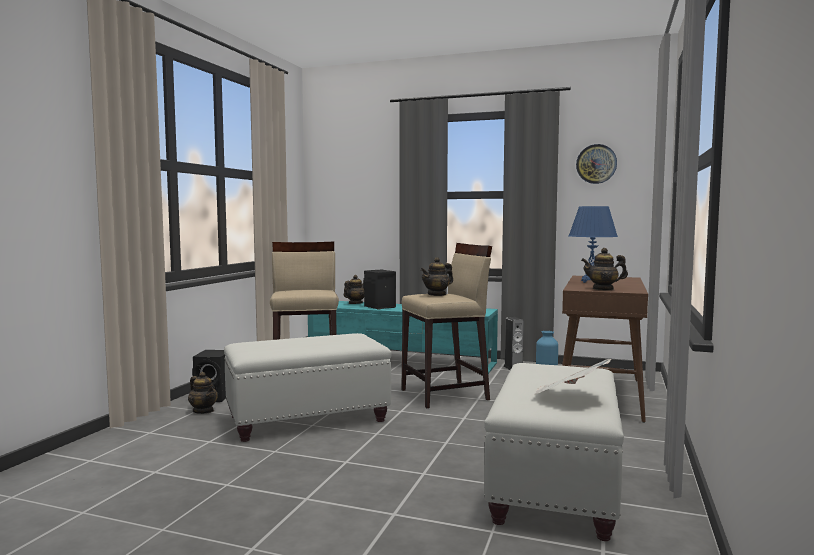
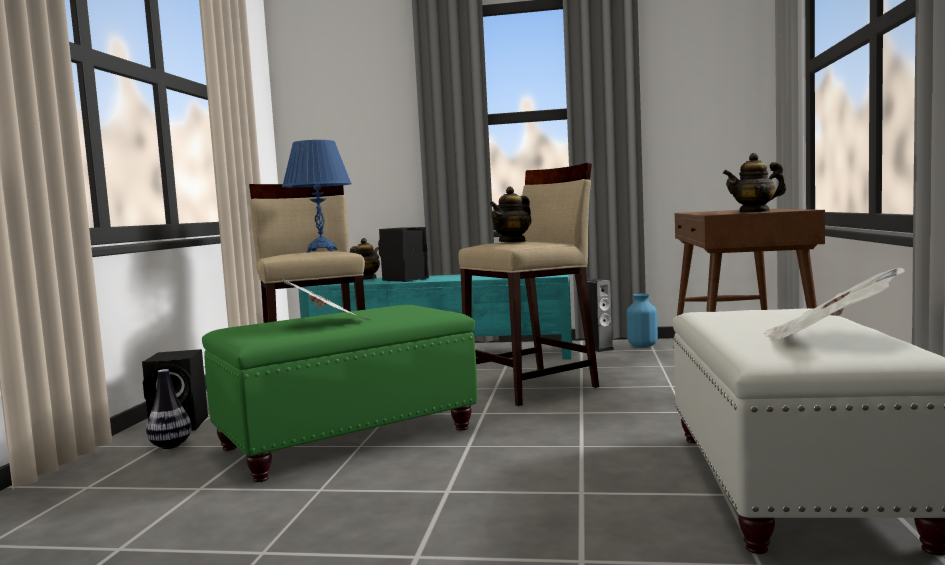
camera: 10 degrees left, 0 degrees up
(203, 411) = (170, 446): teapot -> vase
(296, 346) = (326, 323): none -> newspaper
(306, 419) = (346, 438): white ottoman -> green ottoman
(591, 281) = (717, 212): blue table lamp -> blue table lamp (322, 251)
(596, 164) = (688, 65): wall clock -> none

